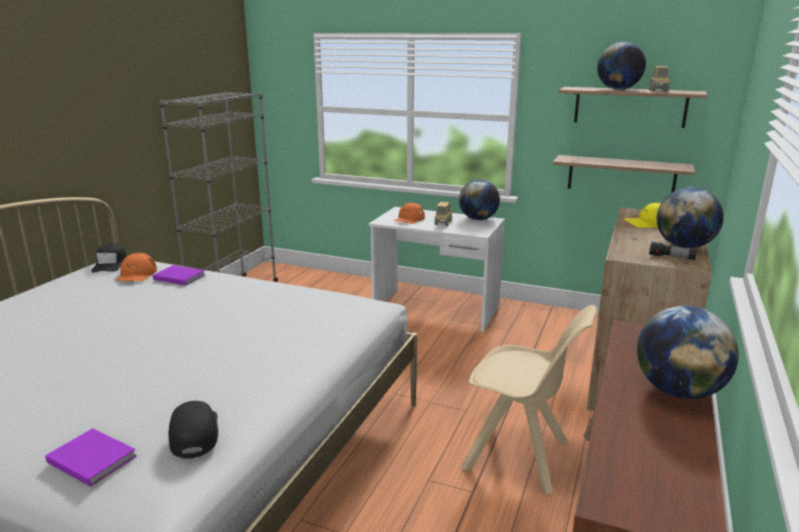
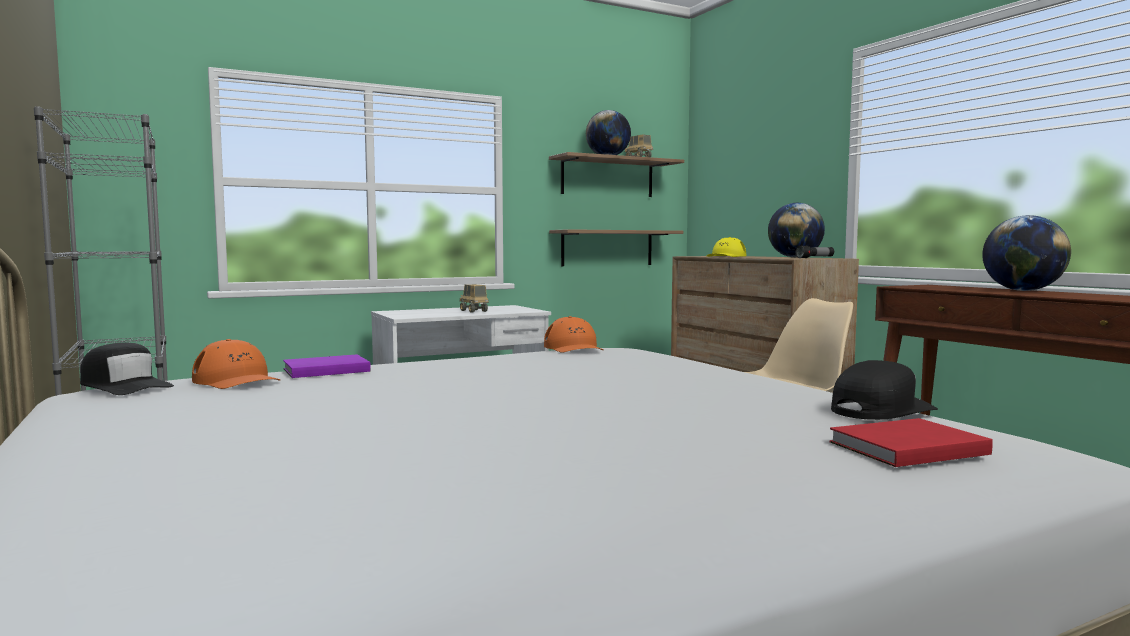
camera: 50 degrees left, 15 degrees down
(92, 458) = (903, 448): purple book -> red book
(194, 434) = (881, 410): black cap -> black cap turned 120 degrees clockwise
(409, 219) = (427, 313): orange cap -> orange cap (573, 348)
(478, 219) = (495, 307): globe -> none

